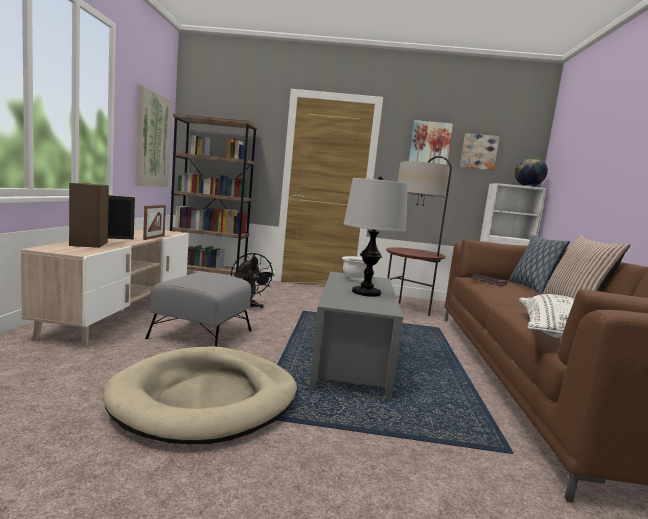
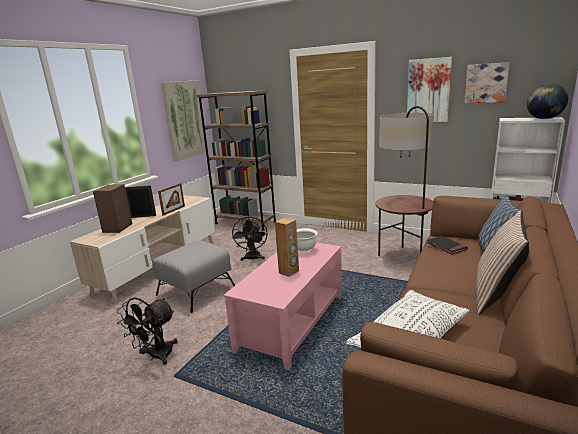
camera: 25 degrees right, 10 degrees up
(206, 399) = (156, 356): beige dog bed -> black fan
(351, 360) = (292, 322): grey coffee table -> pink coffee table
(366, 292) = (289, 272): table lamp -> brown speaker

